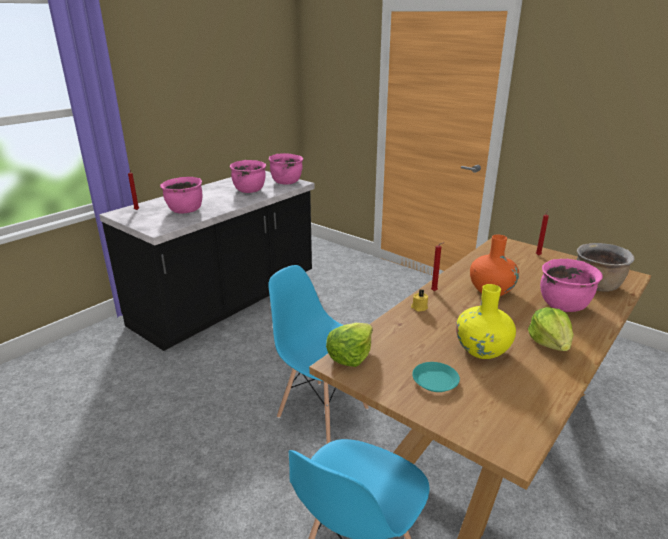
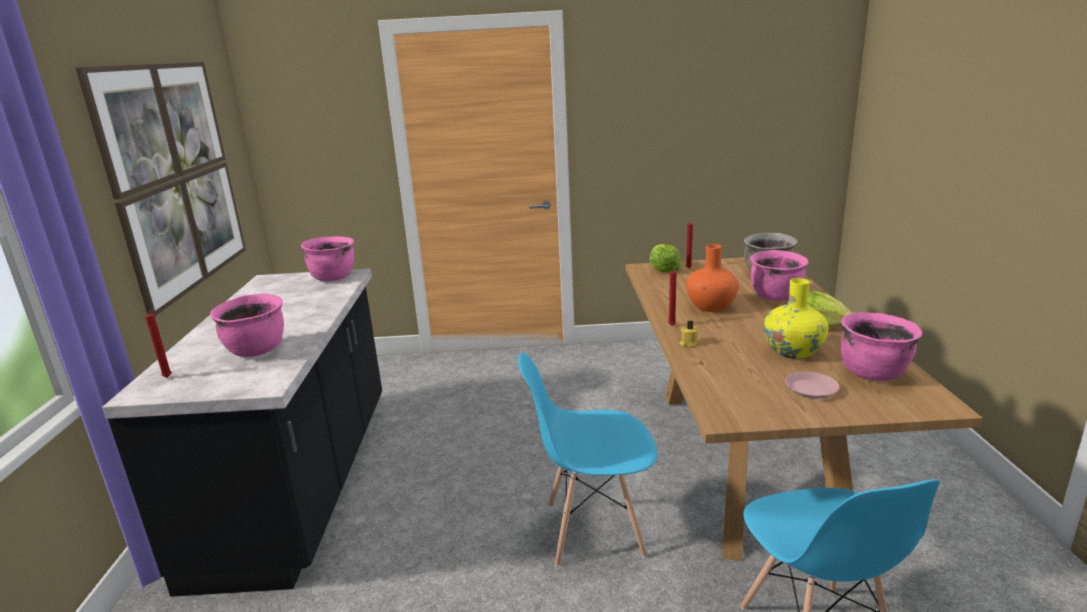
camera: 40 degrees left, 5 degrees down
(217, 98) = (174, 178): none -> picture
(250, 190) = (302, 300): pink cooking pot -> pink cooking pot (873, 373)
(350, 355) = (718, 406): lettuce -> lettuce (663, 269)
(435, 380) = (811, 389): turquoise plate -> pink plate

